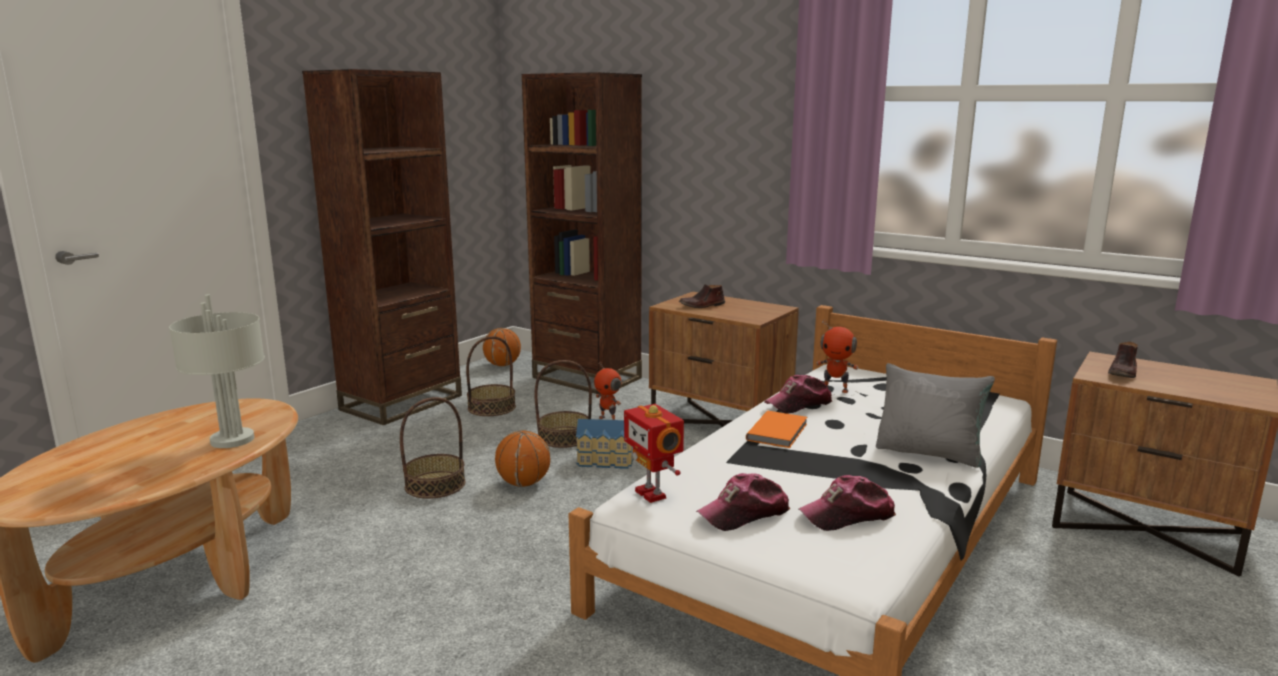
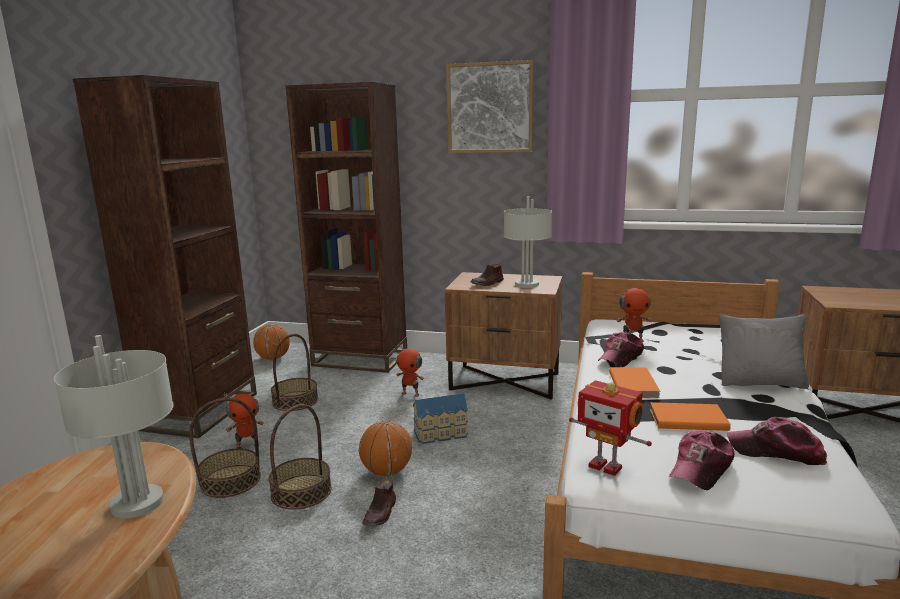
camera: 20 degrees left, 0 degrees up
(419, 439) = (247, 446): none -> toy robot
(564, 437) = (386, 418): basket -> basket (230, 481)
(738, 103) = (490, 108): none -> picture
(742, 311) = (526, 284): none -> grey table lamp
(790, 471) = (686, 419): none -> orange book
(847, 515) = (776, 451): cap -> cap turned 60 degrees clockwise
(1123, 373) = (847, 298): brown shoe -> brown shoe (380, 513)

